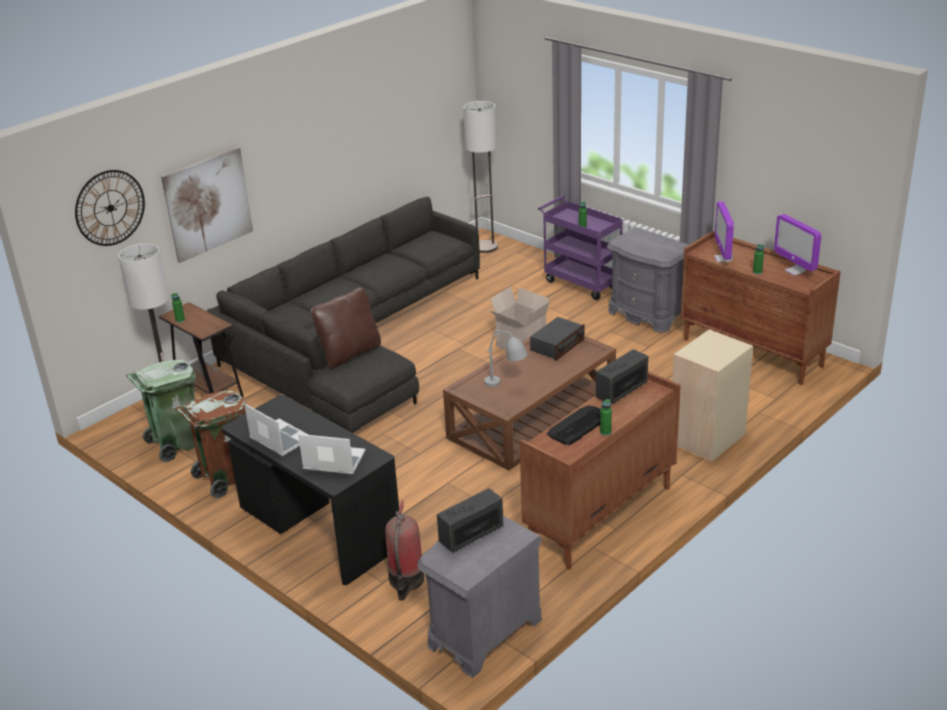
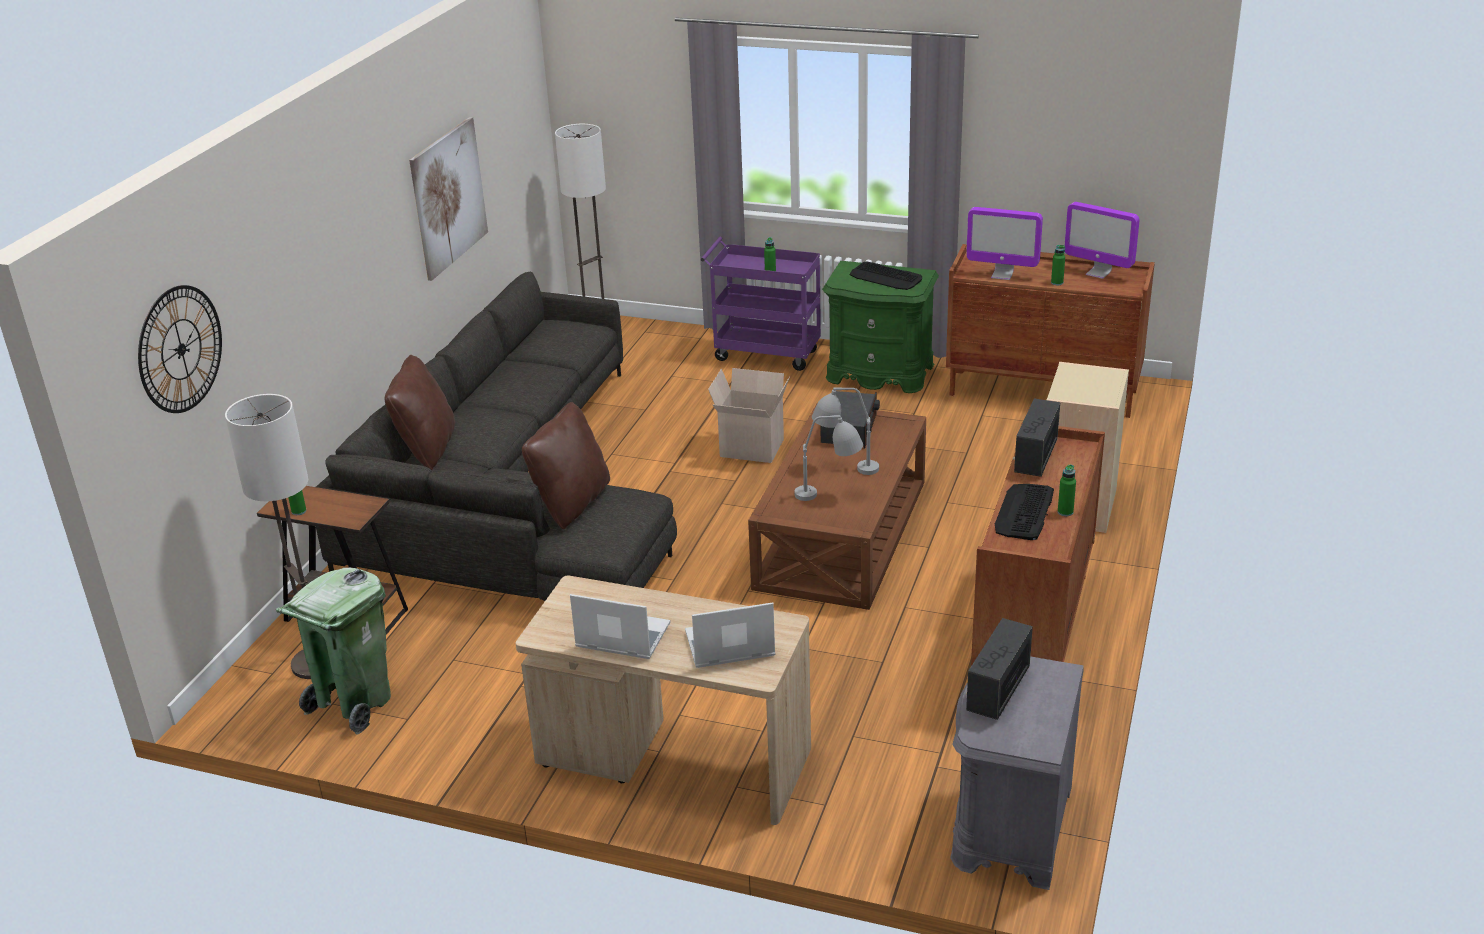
camera: 25 degrees left, 0 degrees up
(208, 204) = (293, 323): picture -> picture (448, 197)
(224, 479) = (474, 731): brown trash can -> none
(297, 300) = (427, 449): none -> brown pillow
(317, 529) = (672, 760): black desk -> beige desk
(406, 581) = (855, 792): fire extinguisher -> none
(531, 370) = (843, 468): none -> grey table lamp
(647, 314) = (879, 375): grey nightstand -> green nightstand
(654, 245) = (885, 277): none -> keyboard
(723, 258) = (1002, 275): monitor -> monitor turned 45 degrees counterclockwise

